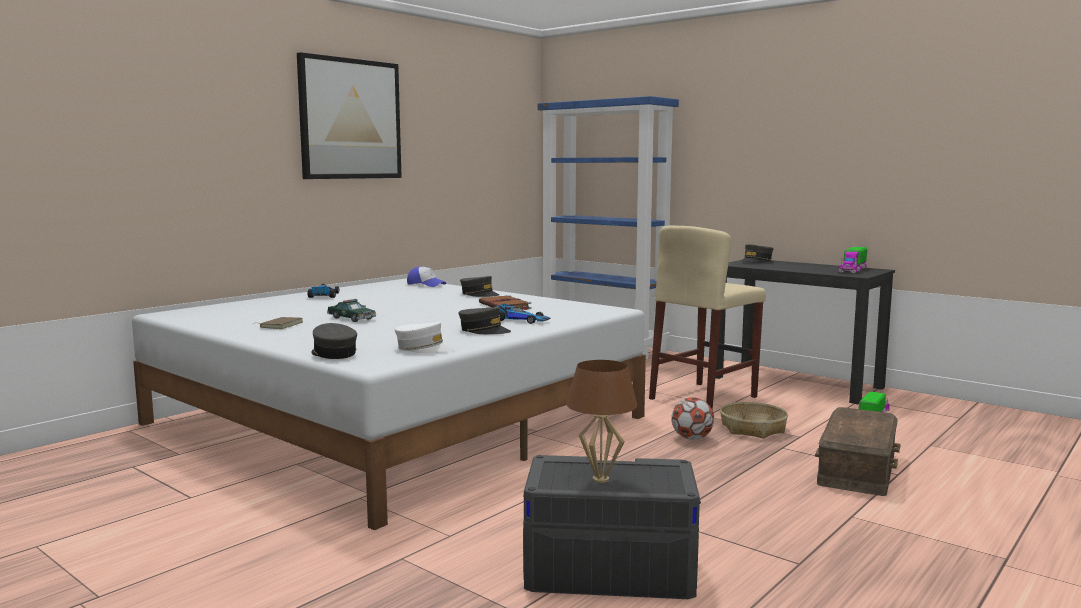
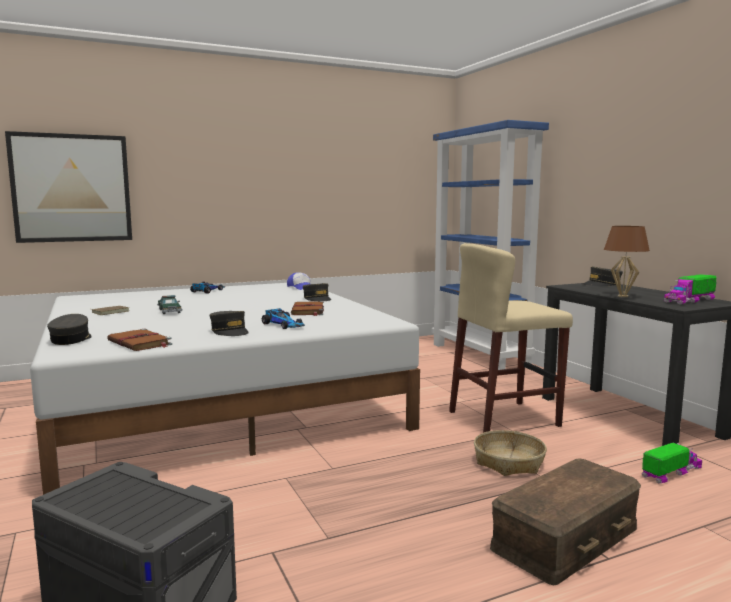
camera: 25 degrees right, 0 degrees up
(350, 119) = (252, 151): picture -> picture (72, 188)
(424, 348) = (140, 343): white cap -> brown book
(600, 479) = (114, 503): brown table lamp -> brown table lamp (623, 296)
(692, 438) = (431, 462): football -> none

